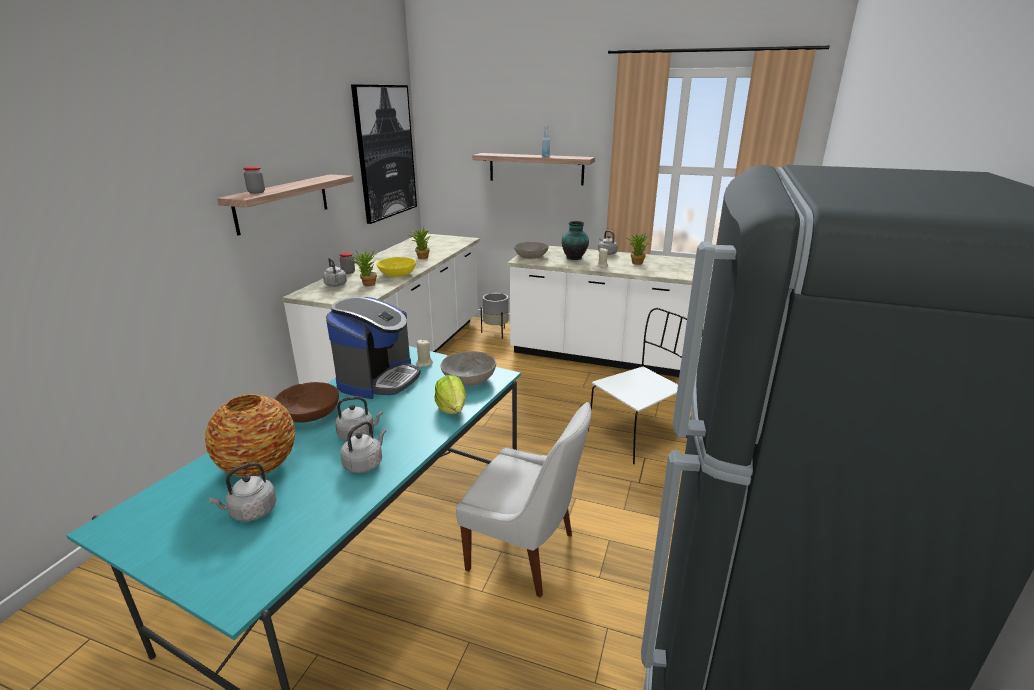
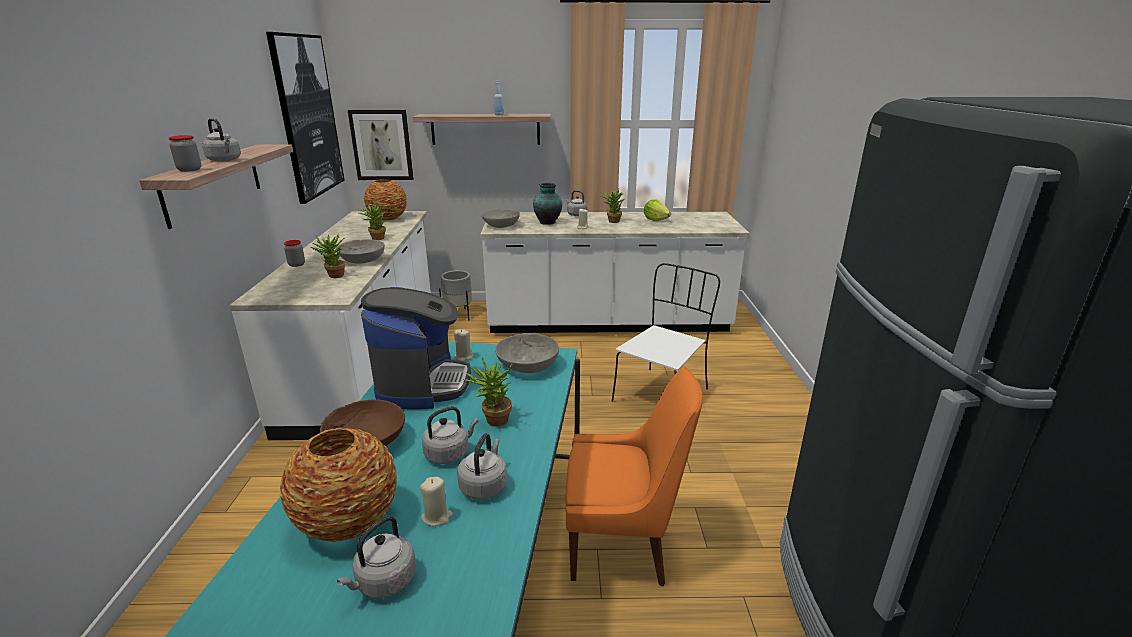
camera: 20 degrees left, 0 degrees up
(316, 477) = (437, 517): none -> beige candle
(336, 285) = (293, 281): grey kettle -> grey kettle (225, 160)
(397, 274) = (362, 260): yellow bowl -> grey bowl
(408, 417) = (492, 421): none -> potted plant
(443, 241) = (388, 218): none -> vase
(450, 178) = (382, 145): none -> picture
(452, 408) = (535, 401): lettuce -> lettuce (655, 220)
(525, 553) = (622, 543): white chair -> orange chair

